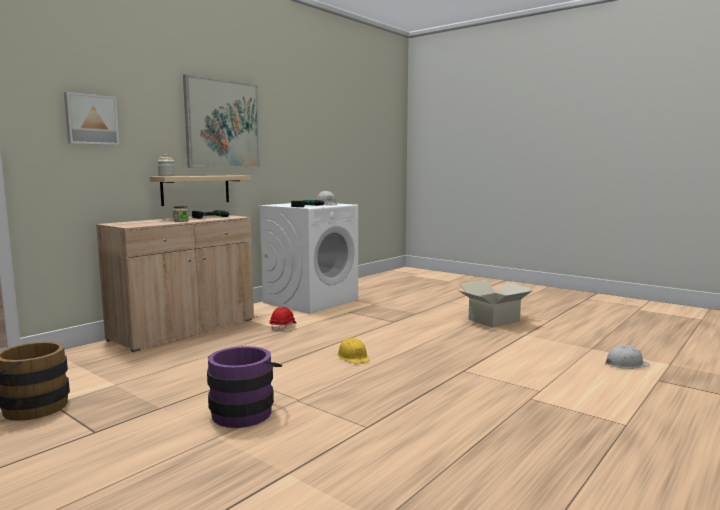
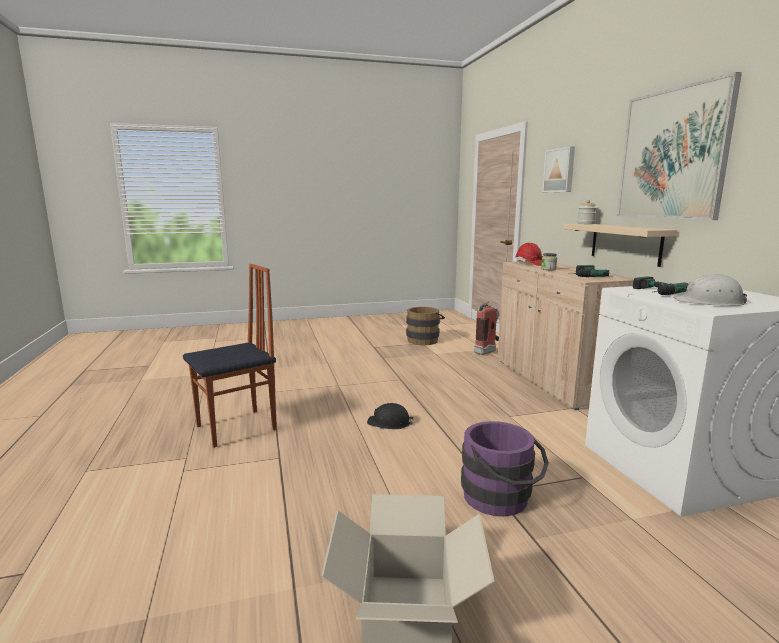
camera: 125 degrees right, 5 degrees up
(89, 362) = (488, 351): none -> fire extinguisher
(244, 411) = (346, 372): purple bucket -> purple bucket (501, 499)
(283, 327) = (528, 418): red hard hat -> red hard hat (529, 264)
(353, 357) = (389, 423): yellow hard hat -> black hard hat
(462, 403) = (237, 428): none -> chair
(625, 364) = (75, 594): white hard hat -> none

